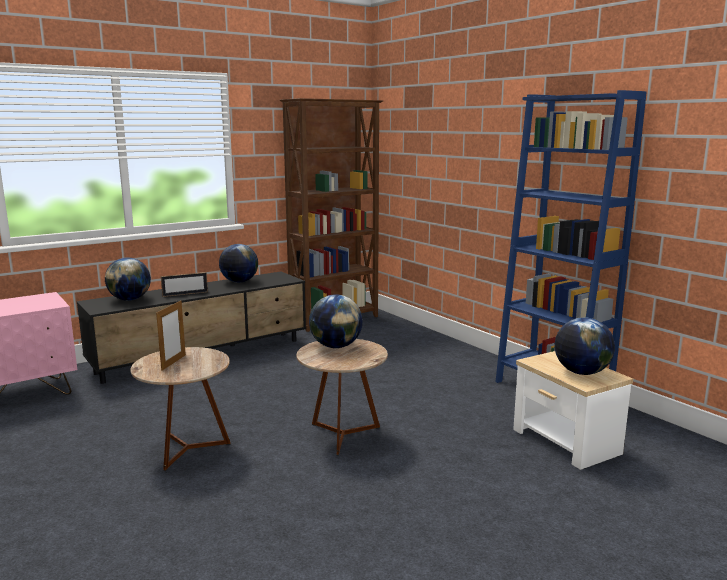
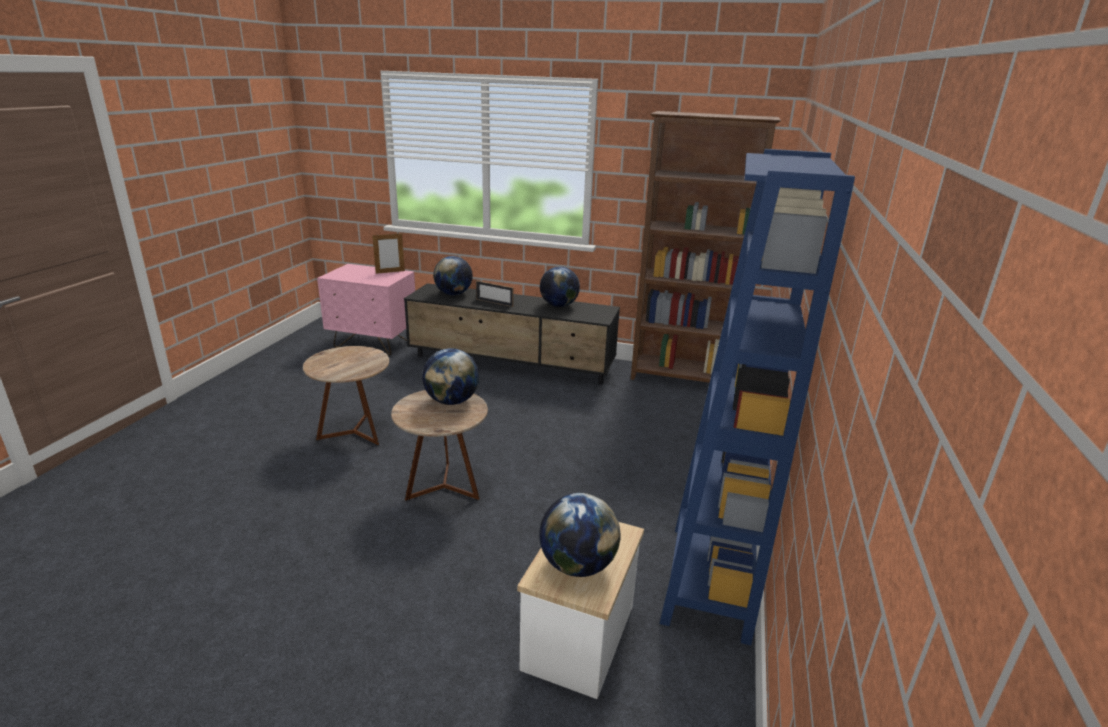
camera: 50 degrees right, 10 degrees up
(173, 362) = (344, 359): picture frame -> picture frame (390, 272)

